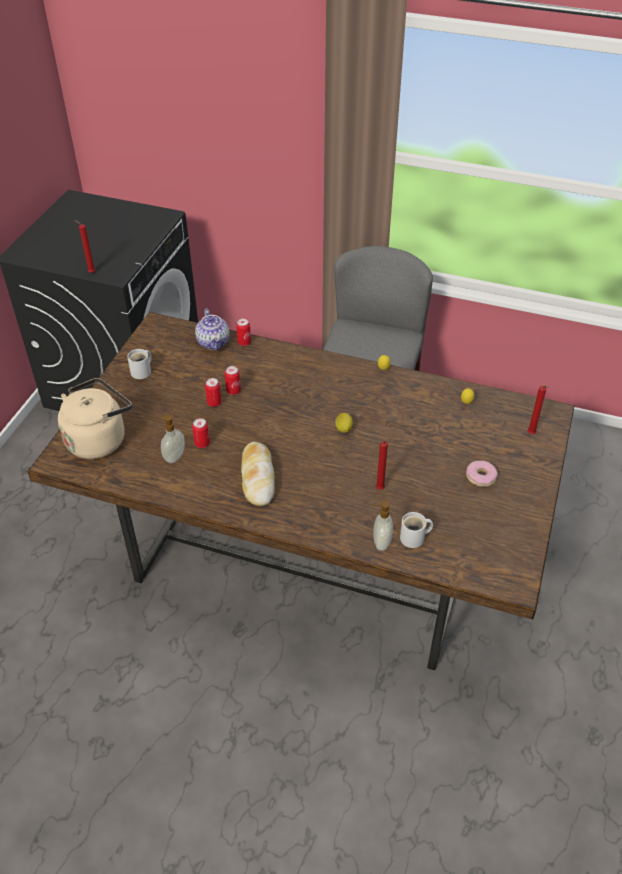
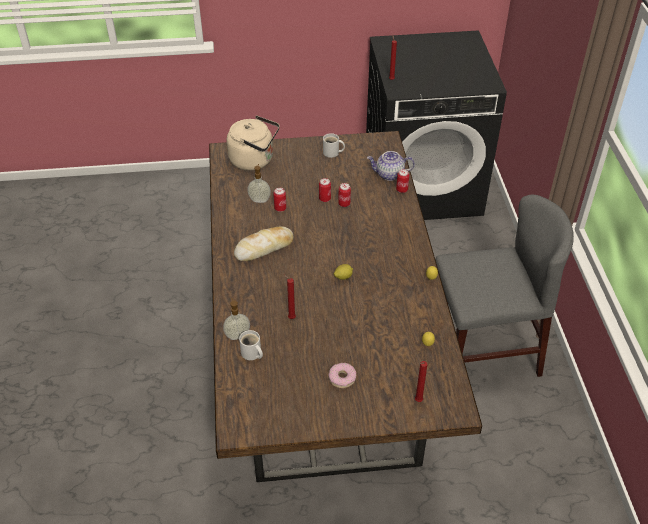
camera: 65 degrees right, 0 degrees up
(214, 343) = (389, 174): teapot -> teapot turned 45 degrees clockwise

